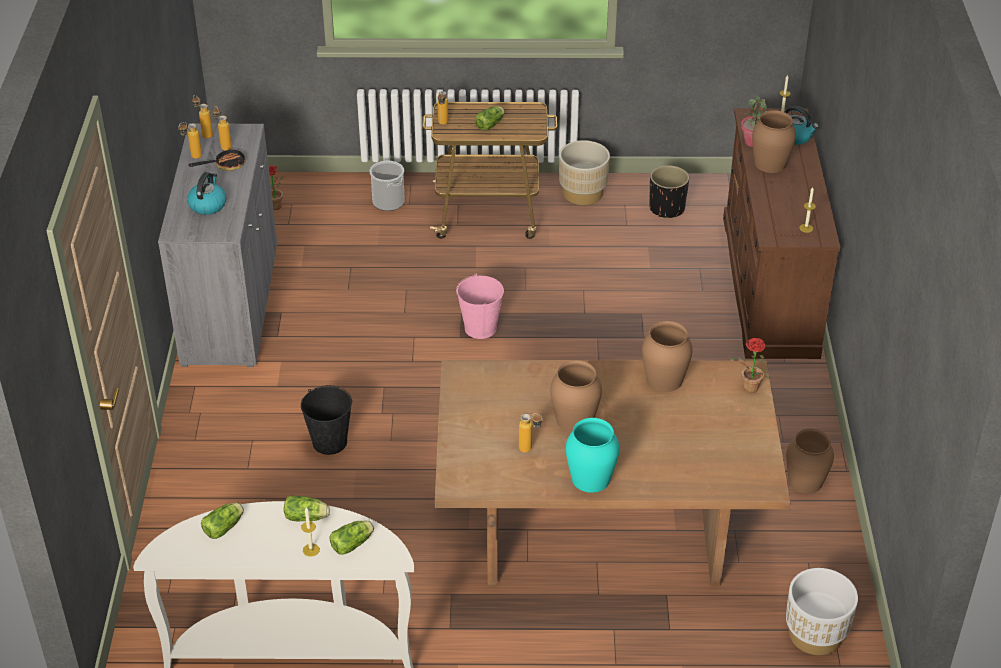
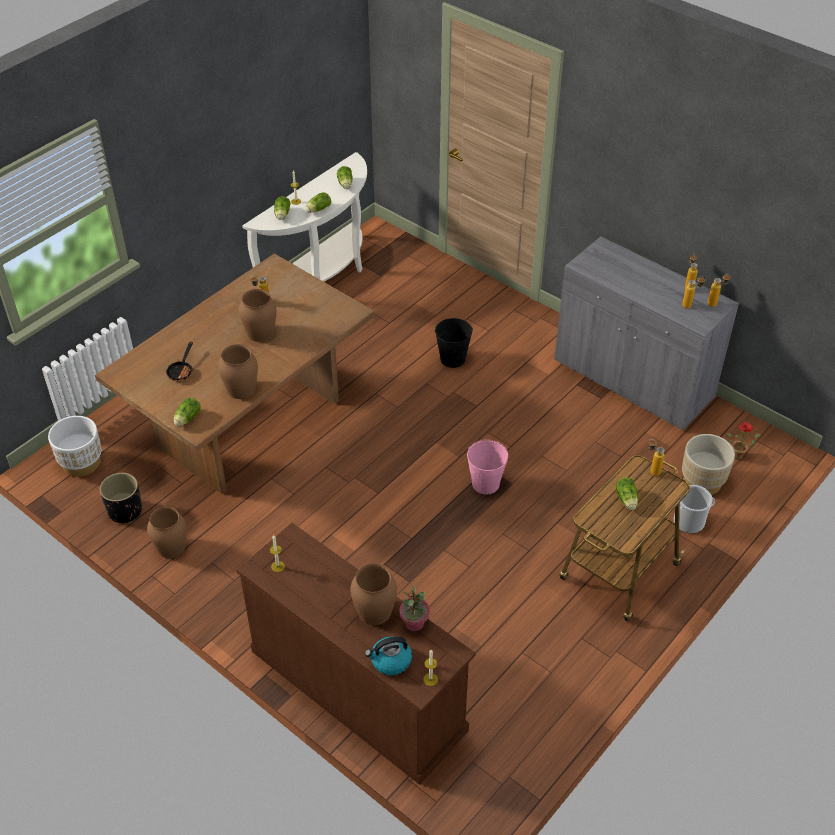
camera: 130 degrees right, 5 degrees up
(207, 205) = (621, 270): kettle -> none
(225, 165) = (664, 296): frying pan -> frying pan (182, 371)
(583, 193) = (593, 654): beige planter -> beige planter (702, 481)
(591, 478) = (213, 312): turquoise vase -> none
(667, 209) = (518, 699): black planter -> black planter (125, 511)
(747, 389) = (186, 419): potted plant -> lettuce

